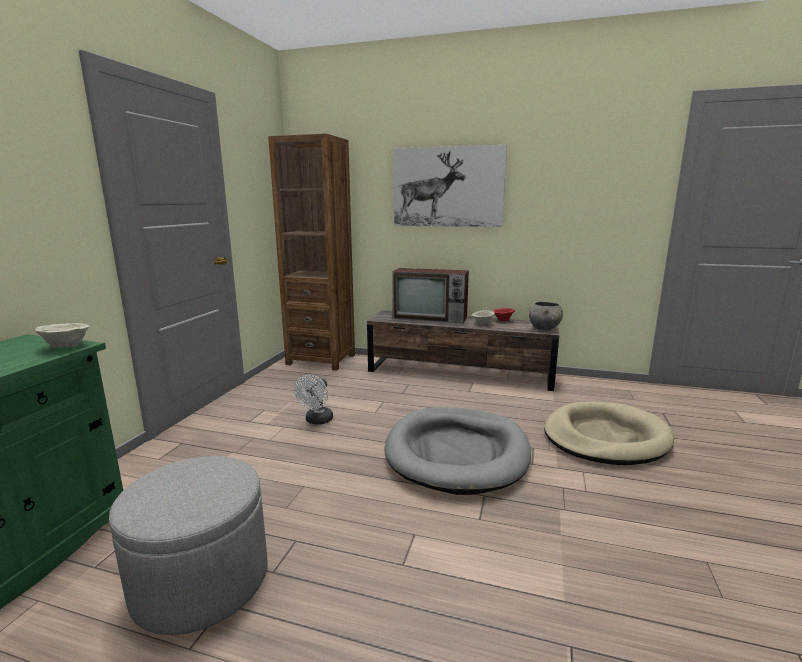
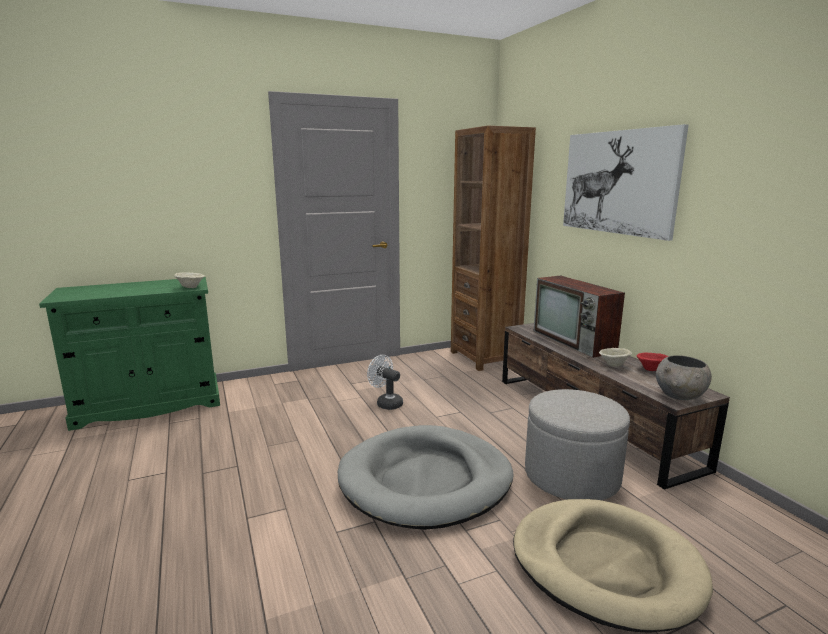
camera: 50 degrees right, 0 degrees up
(201, 581) = (179, 455): grey ottoman -> grey ottoman (571, 476)
(317, 421) = (386, 403): white fan -> white fan turned 60 degrees clockwise

